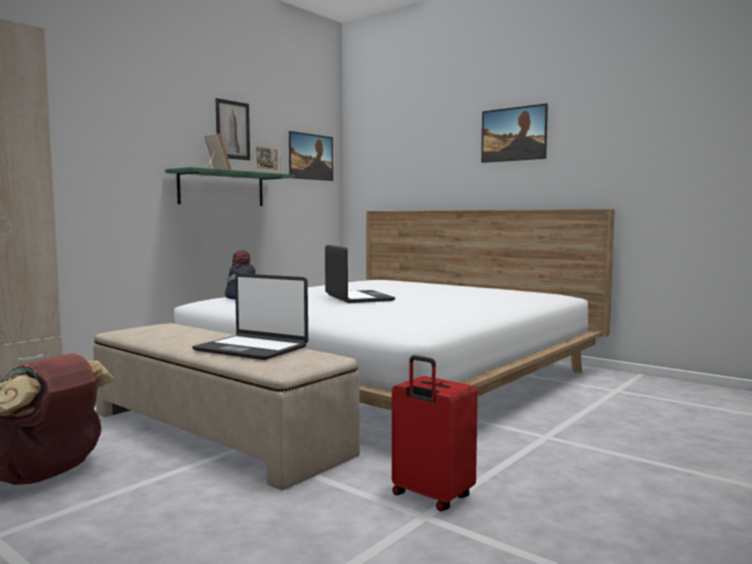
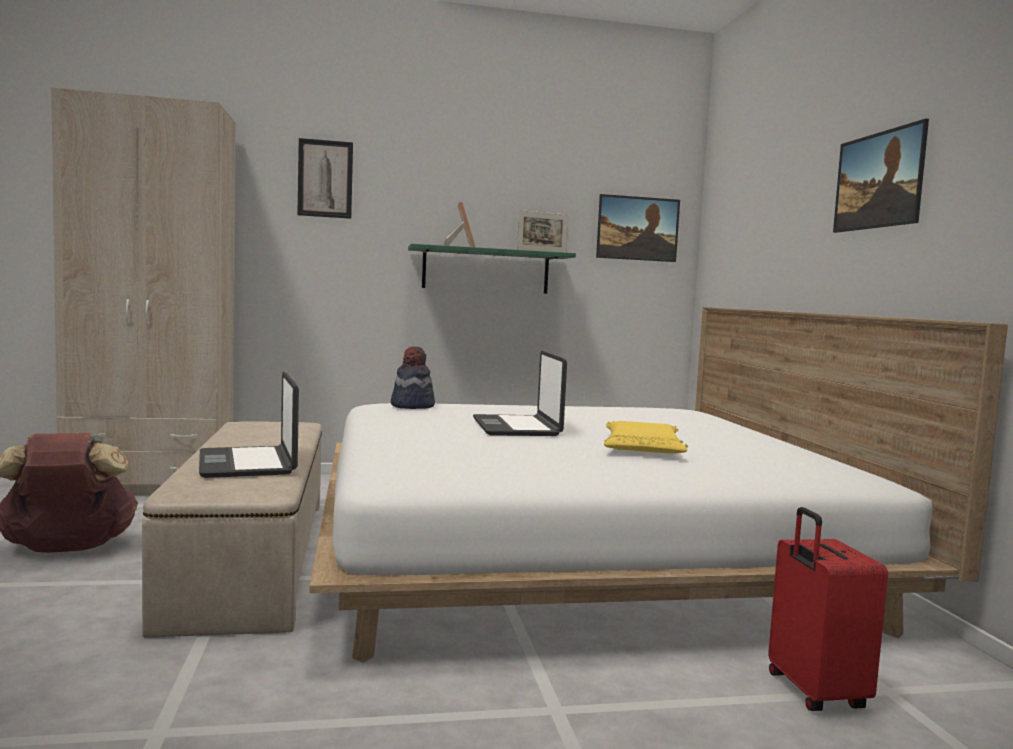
camera: 40 degrees right, 0 degrees up
(232, 130) = (508, 196): picture -> picture (325, 179)
(358, 298) = (517, 427): laptop -> laptop turned 150 degrees clockwise
(431, 497) = (221, 715): red suitcase -> red suitcase (813, 692)
(448, 296) = (642, 446): none -> yellow pillow

